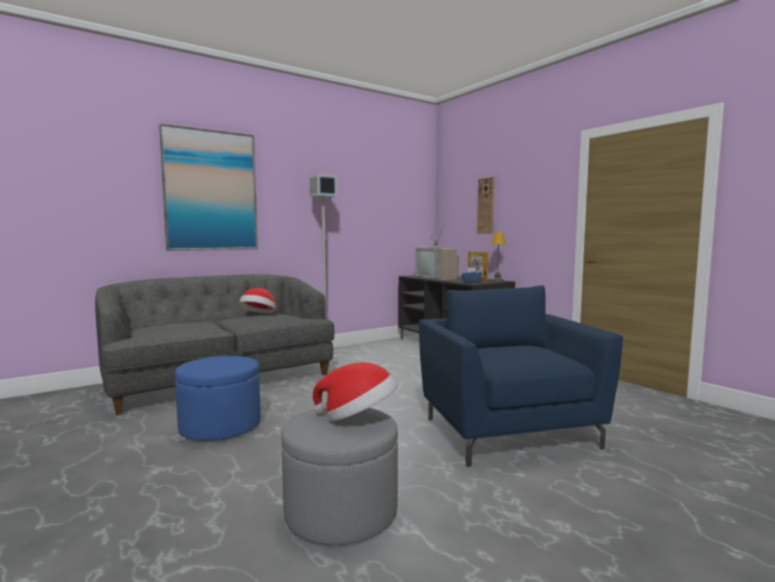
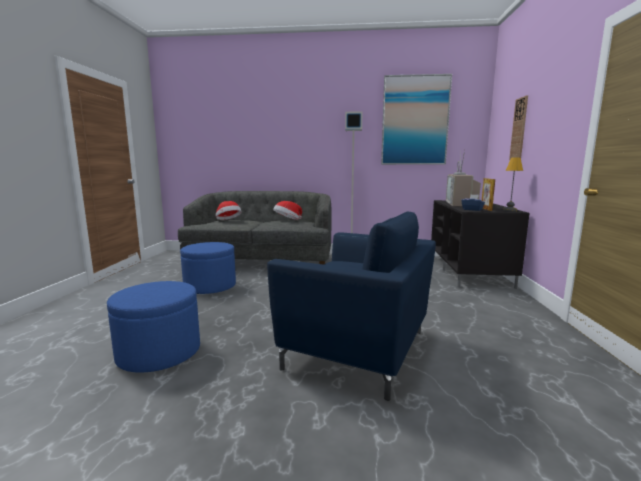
camera: 40 degrees right, 5 degrees up
(211, 190) = (275, 131): picture -> picture (415, 121)
(341, 512) = (159, 352): grey ottoman -> blue ottoman
(358, 418) = (164, 291): hat -> hat (228, 221)
(509, 431) = (359, 350): blue armchair -> blue armchair turned 90 degrees clockwise

